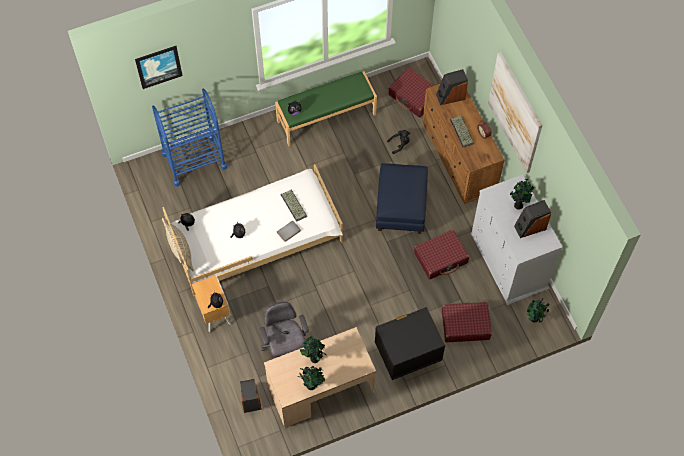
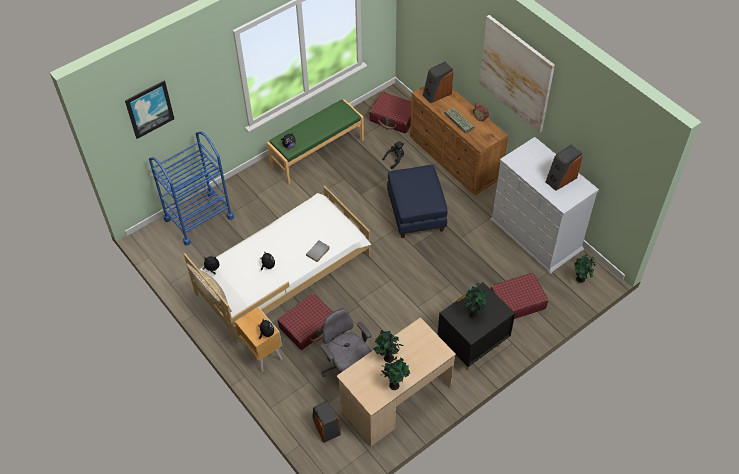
camera: 15 degrees left, 10 degrees down
(294, 205) = (316, 227): keyboard -> none
(441, 258) = (470, 247): red suitcase -> red suitcase (308, 326)
(518, 204) = (541, 162): potted plant -> potted plant (473, 314)

